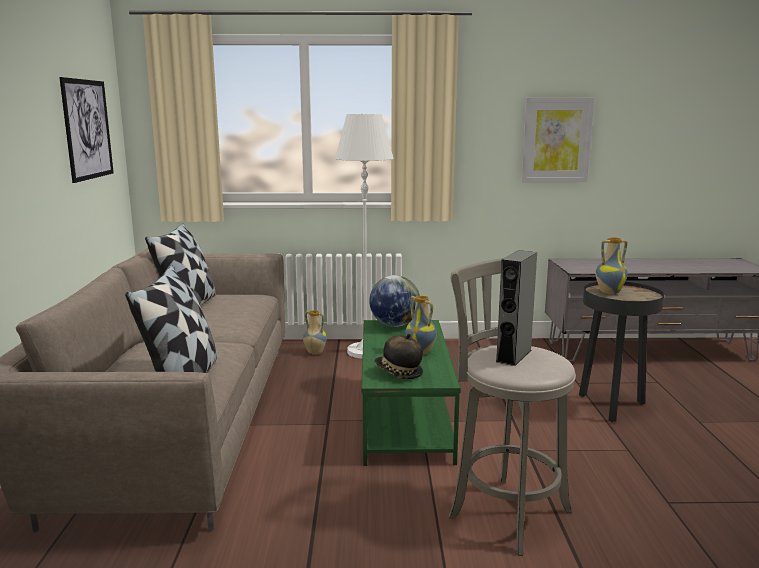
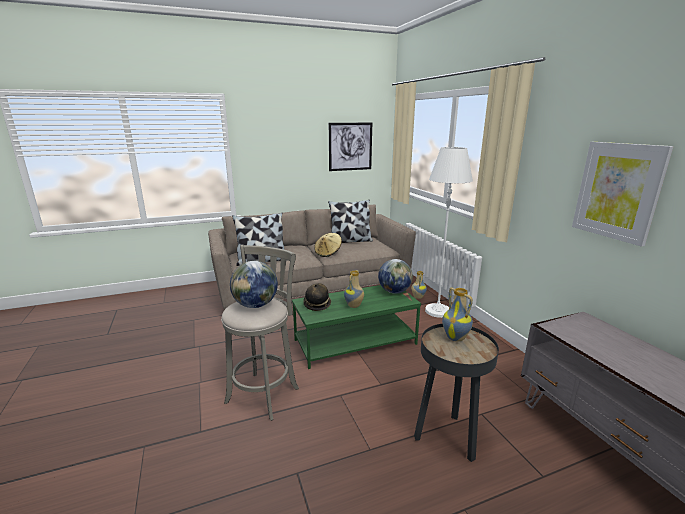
camera: 70 degrees right, 5 degrees up
(220, 329) = (328, 253): none -> beige hat
(513, 356) = (256, 305): grey speaker -> globe

